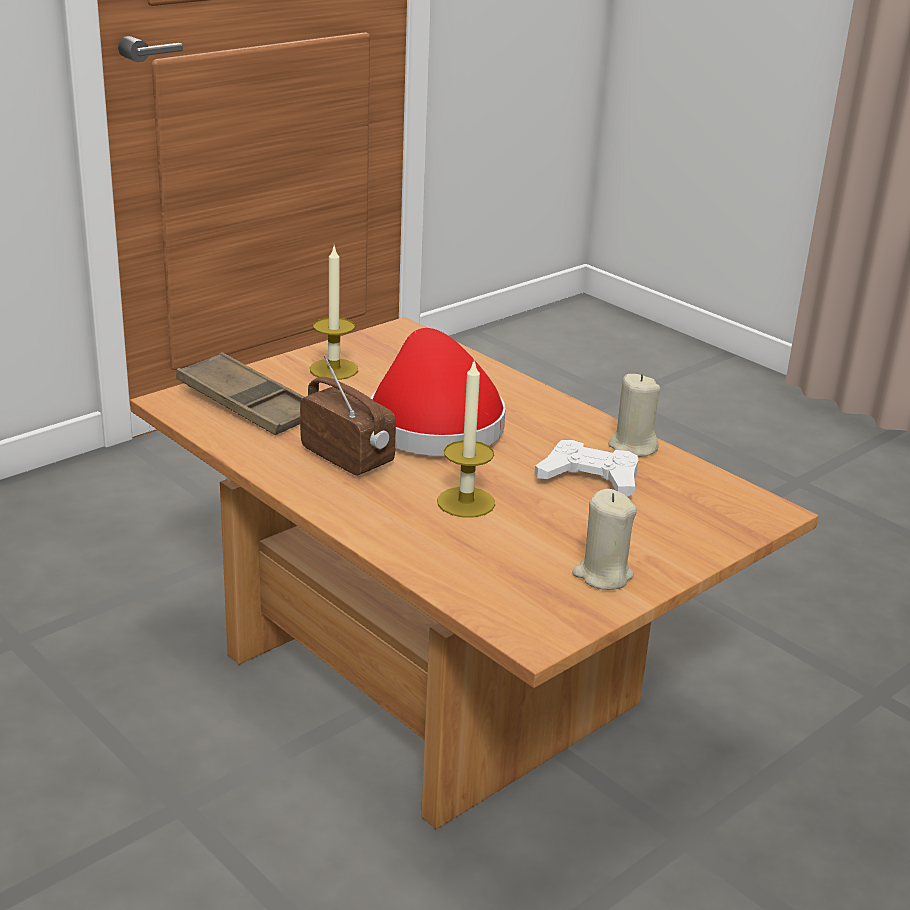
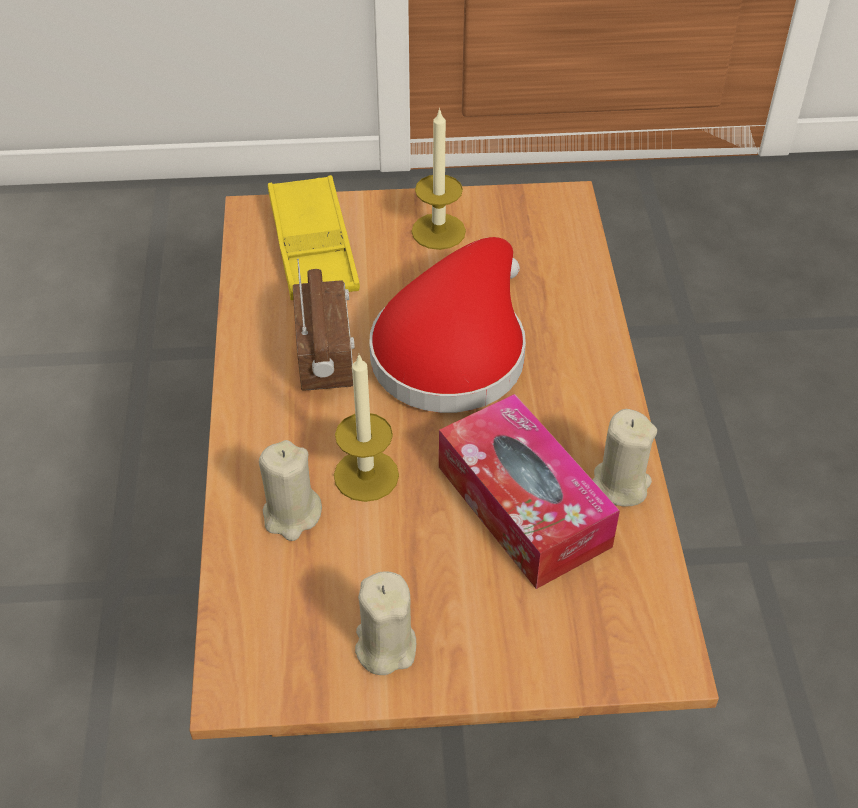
camera: 40 degrees right, 20 degrees up
(248, 404) = (313, 246): brown tray -> yellow tray
(443, 541) = (291, 515): none -> beige candle
(590, 478) = (523, 506): white game controller -> tissue box

